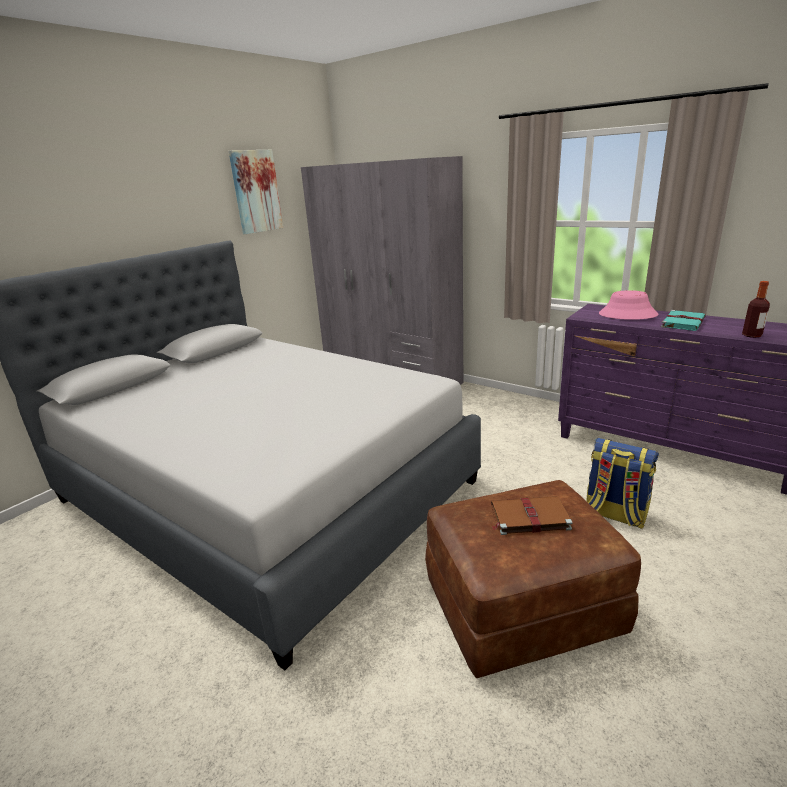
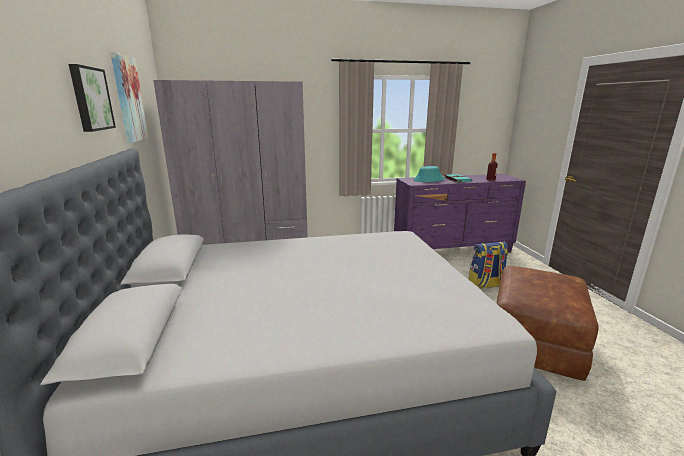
camera: 50 degrees left, 5 degrees down
(183, 199) = (90, 99): none -> picture
(528, 517) = (541, 284): brown book -> none
(627, 315) = (428, 180): pink hat -> turquoise hat

